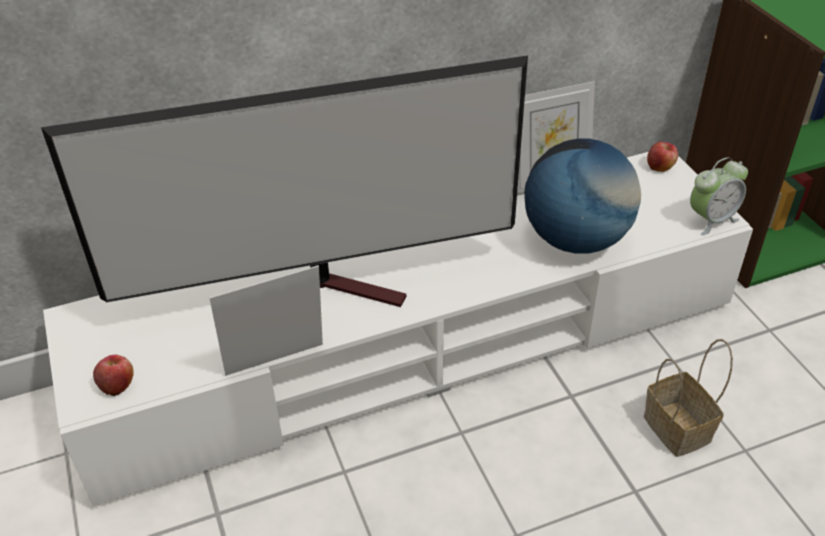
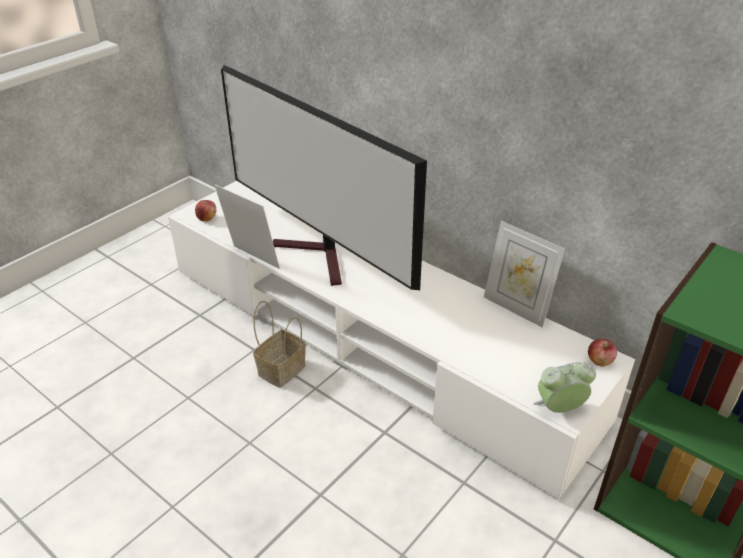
camera: 60 degrees right, 5 degrees down
(575, 239) = (463, 340): globe -> none
(679, 430) = (395, 505): basket -> basket (281, 371)
(711, 220) = (559, 408): alarm clock -> alarm clock turned 135 degrees clockwise

